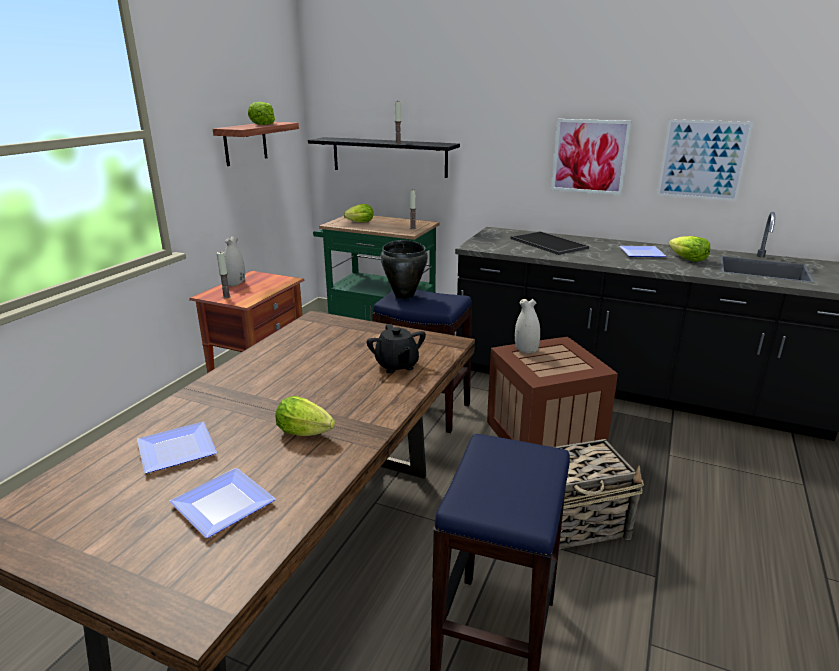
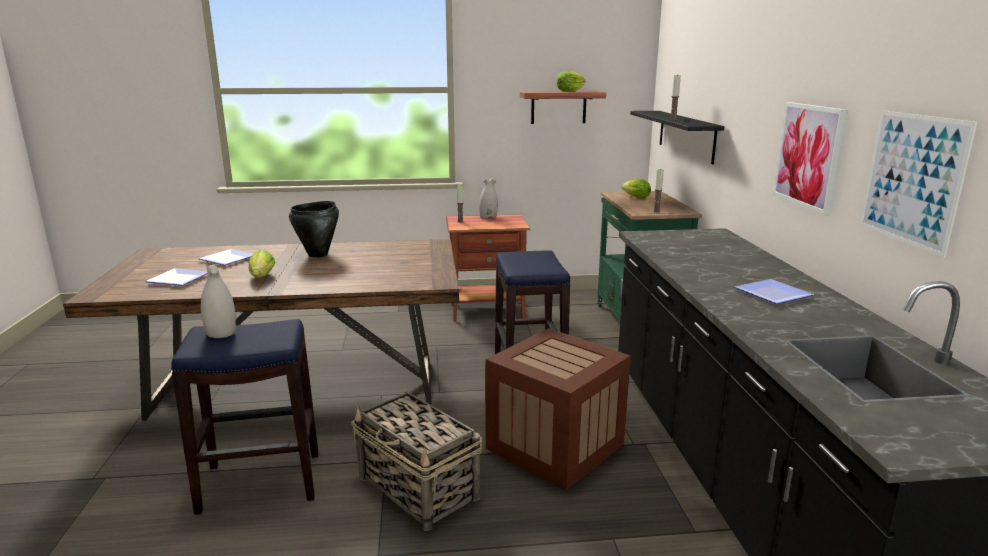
camera: 60 degrees right, 5 degrees down
(396, 365) = (378, 277): black teapot -> none
(404, 295) = (528, 255): black cooking pot -> black cooking pot (318, 254)
(526, 349) = (565, 342): white vase -> white vase (221, 332)
(547, 243) = (715, 254): tray -> none
(688, 259) = (803, 318): lettuce -> none

